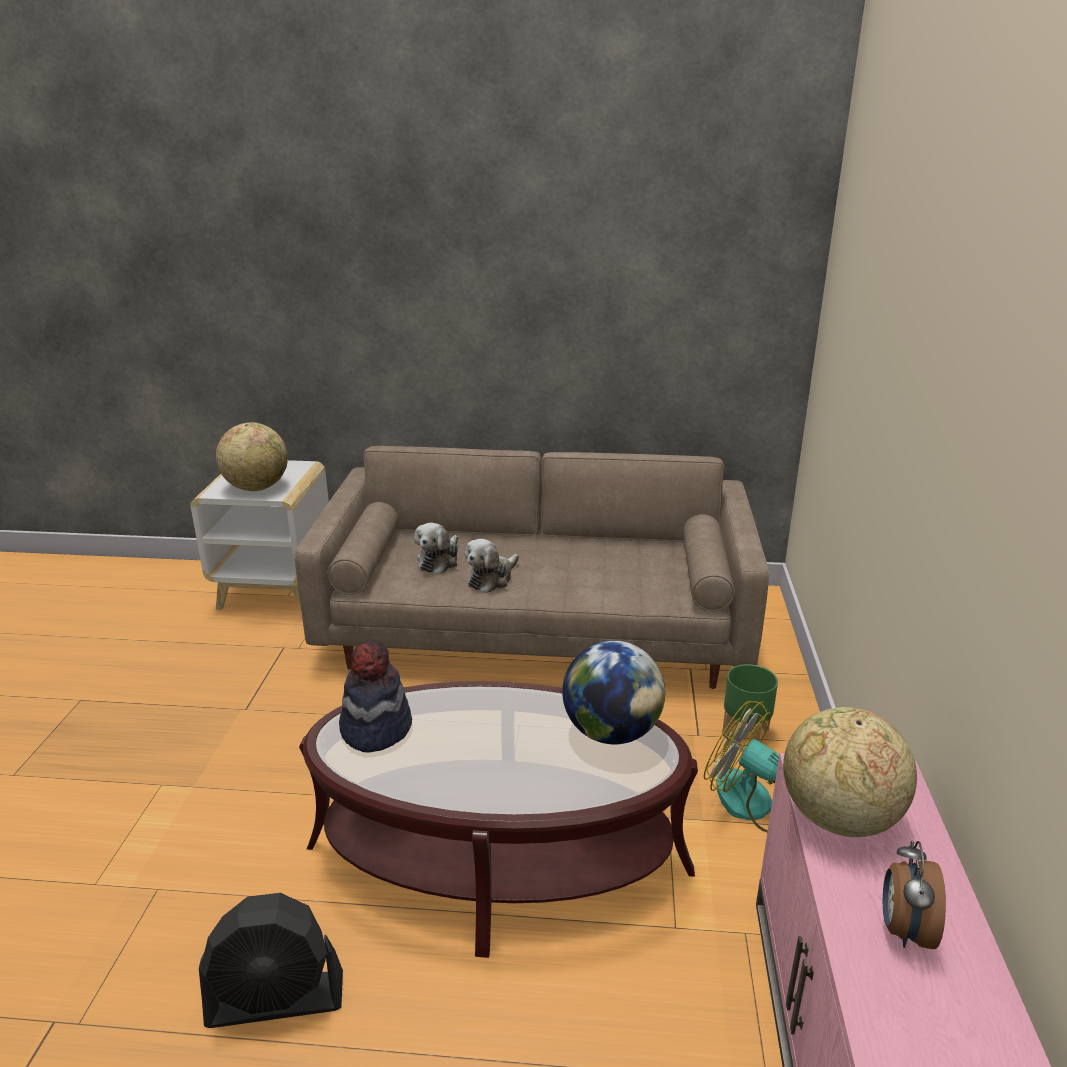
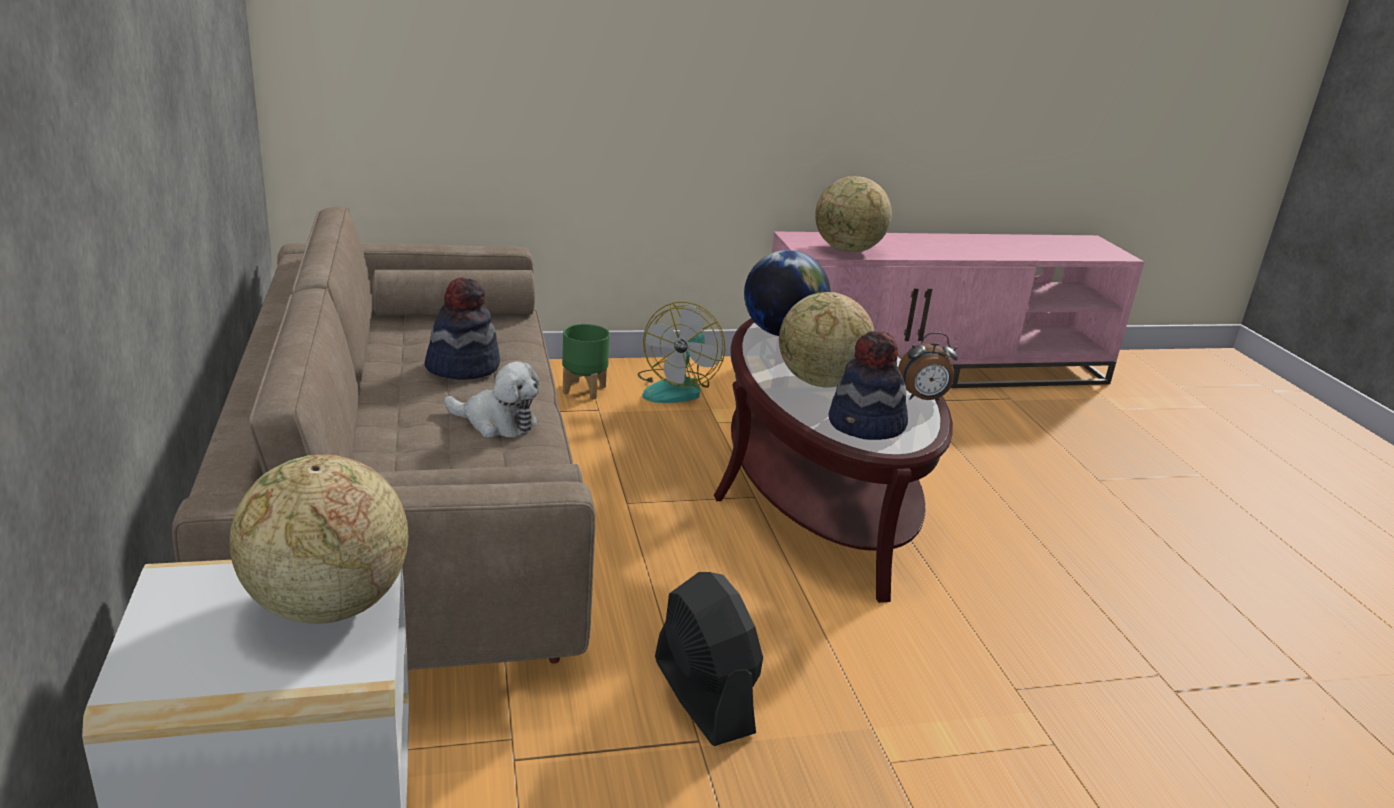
camera: 110 degrees left, 0 degrees up
(276, 1000) = (1035, 573): black fan -> black fan (703, 695)
(439, 561) = (450, 466): plush toy -> none
(476, 725) = (820, 383): none -> globe
(586, 571) = (463, 366): none -> hat
(903, 930) = (915, 246): alarm clock -> alarm clock (923, 399)

